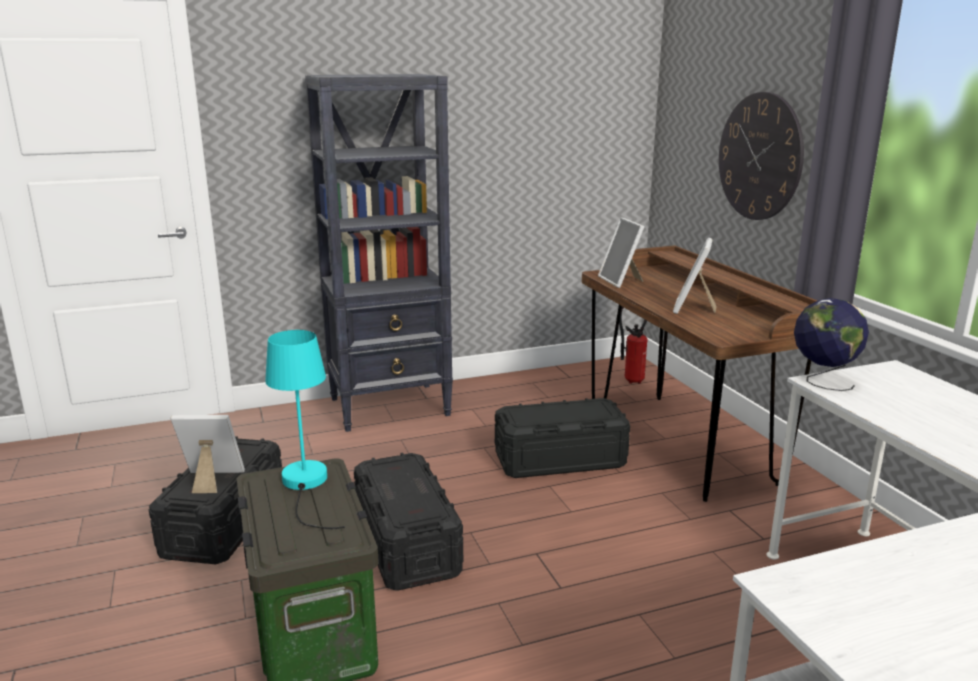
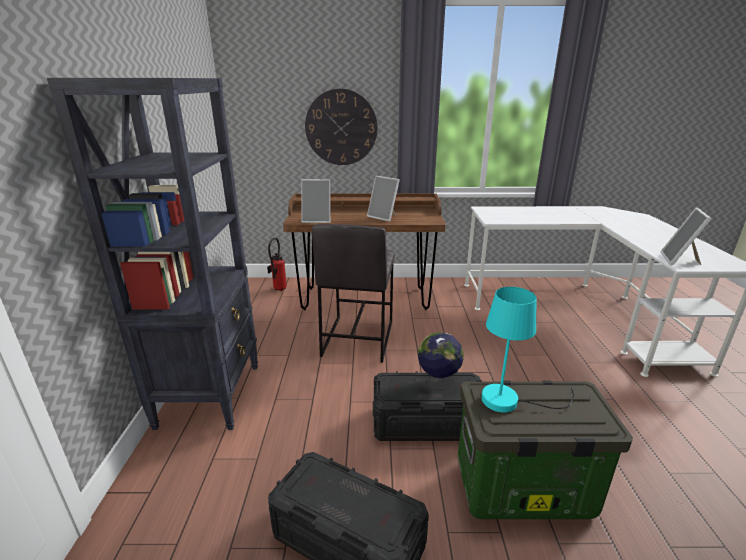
camera: 70 degrees left, 5 degrees up
(211, 480) = (369, 505): picture frame -> picture frame (679, 260)
(559, 459) = (357, 338): black storage box -> grey stool
(822, 381) = (491, 220): globe -> globe (438, 383)

